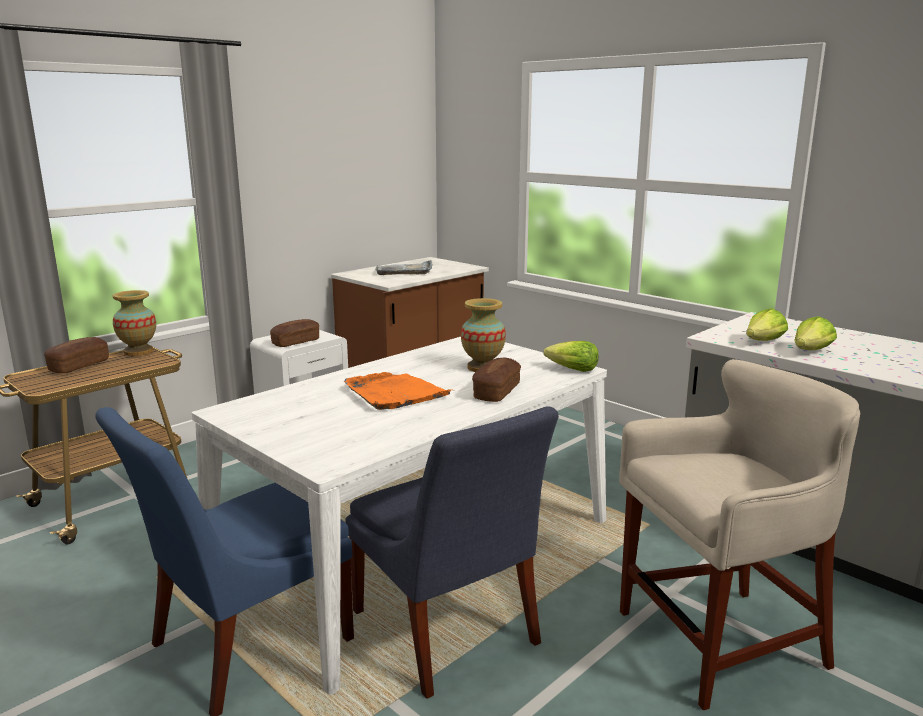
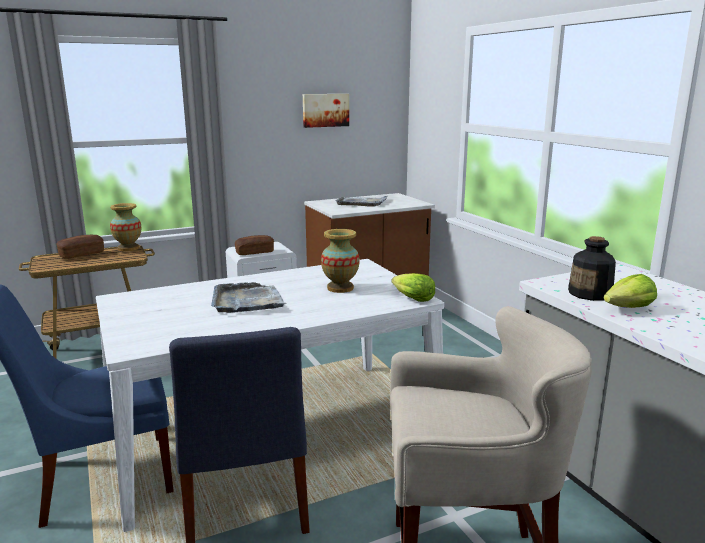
camera: 20 degrees right, 0 degrees up
(350, 159) = (325, 110): none -> picture
(395, 394) = (247, 301): orange tray -> grey tray
(496, 392) = (326, 309): bread -> none
(763, 342) = (590, 294): lettuce -> bottle

